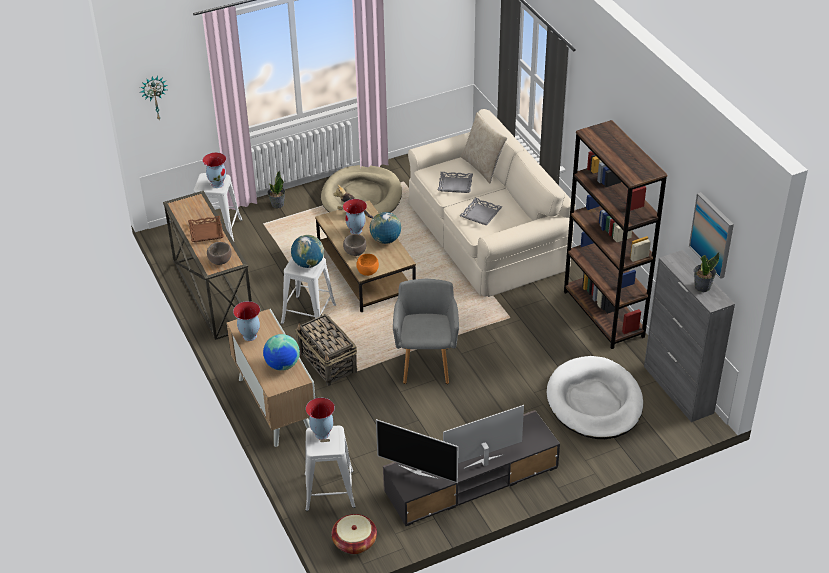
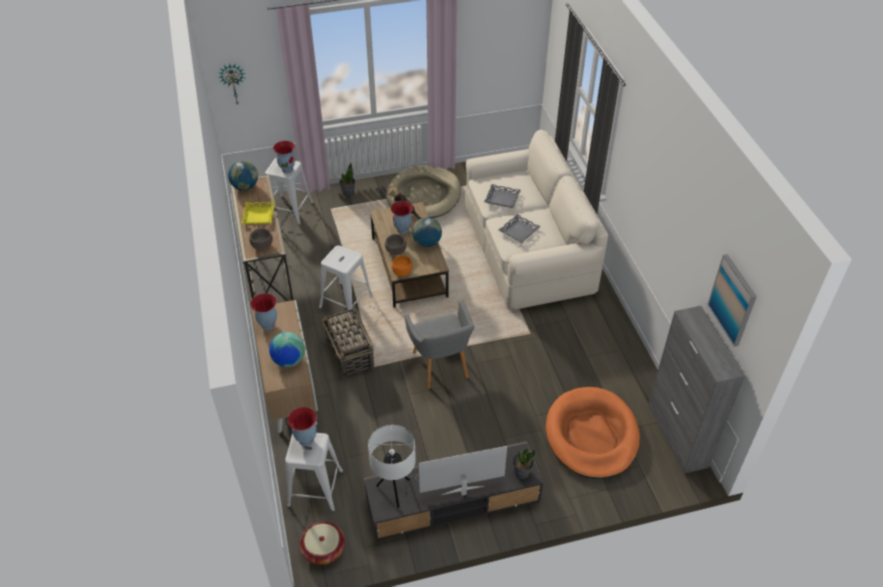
camera: 10 degrees right, 5 degrees up
(206, 232) = (259, 215): brown tray -> yellow tray
(308, 264) = (345, 259): globe -> globe (245, 187)
(418, 471) = (396, 490): television -> white table lamp
(426, 362) = (440, 367): grey armchair -> grey armchair turned 150 degrees clockwise
(482, 167) = (532, 184): beige pillow -> none
(594, 402) = (591, 435): white dog bed -> orange dog bed
(603, 314) = (620, 343): brown bookcase -> none
(702, 286) = (713, 350): potted plant -> potted plant (522, 471)

